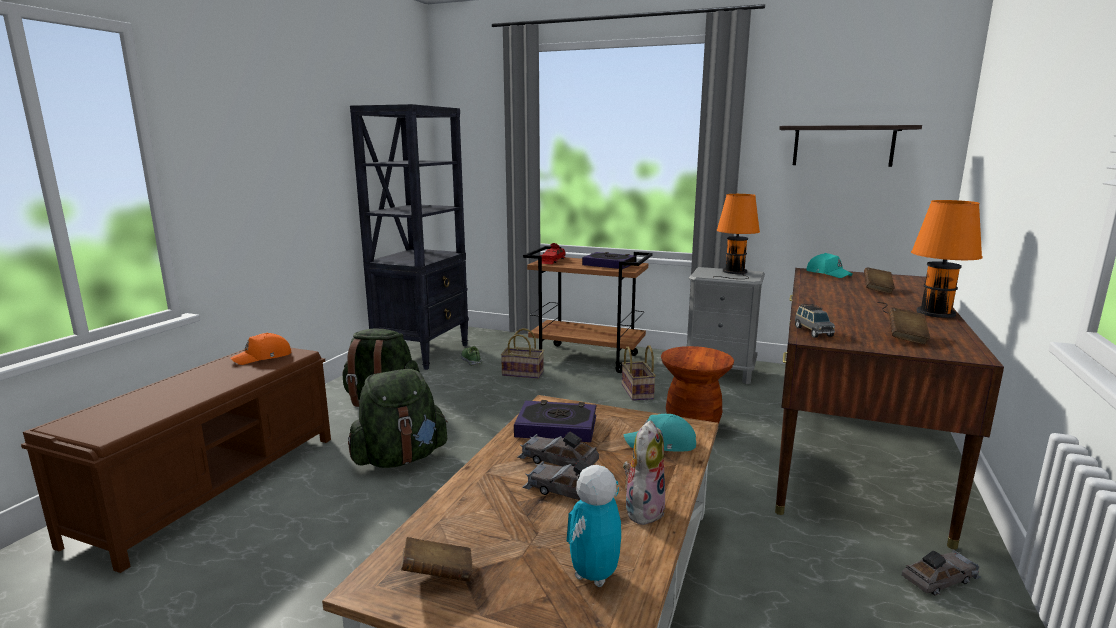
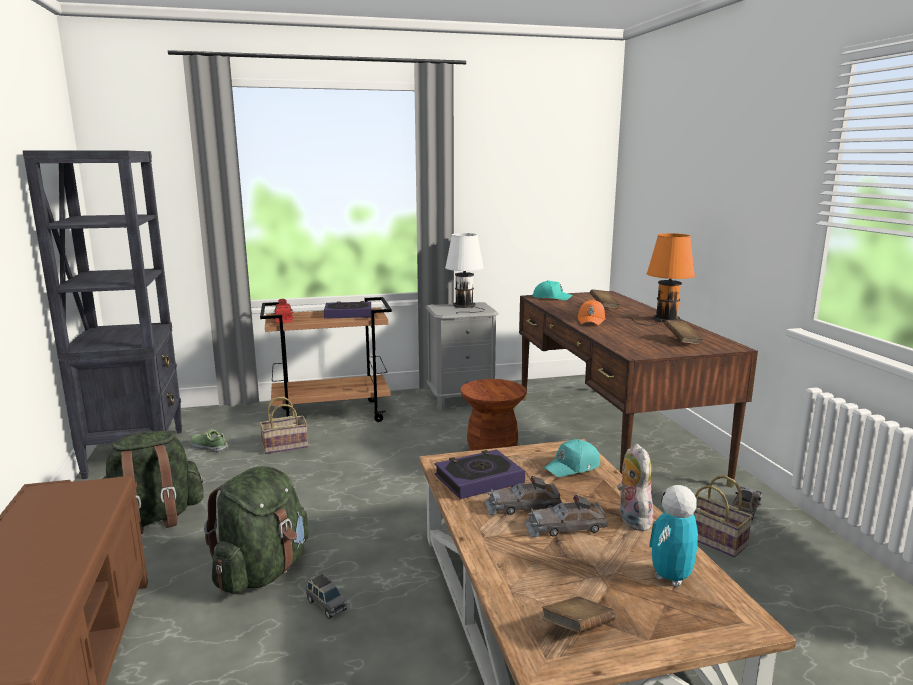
camera: 35 degrees left, 0 degrees up
(263, 357) = (67, 502): orange cap -> orange cap (591, 320)
(594, 575) = (670, 577): toy robot -> toy robot turned 45 degrees clockwise
(638, 392) = (416, 435): basket -> basket (715, 540)
(734, 272) = (465, 306): orange table lamp -> white table lamp
(812, 331) = (627, 348): grey toy car -> grey toy car (326, 605)
(843, 146) = (532, 187): shelf -> none

